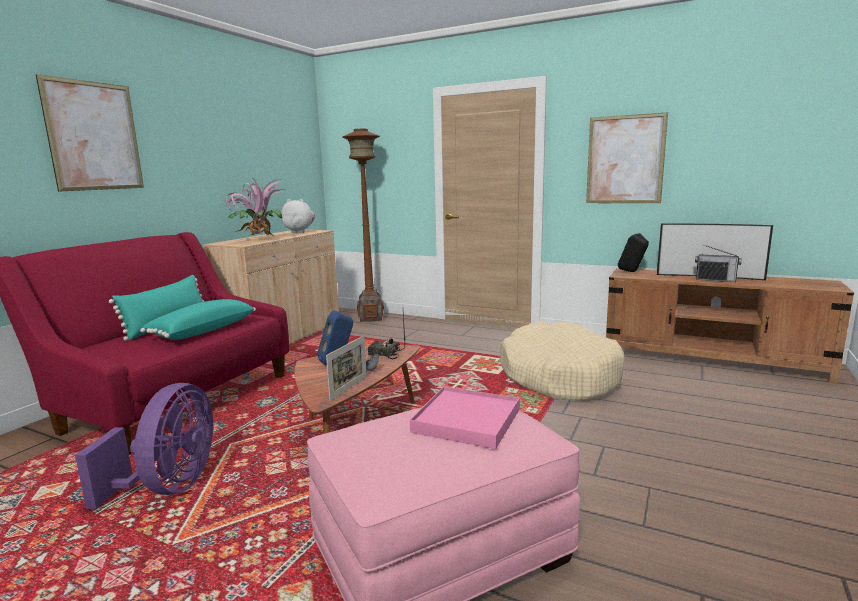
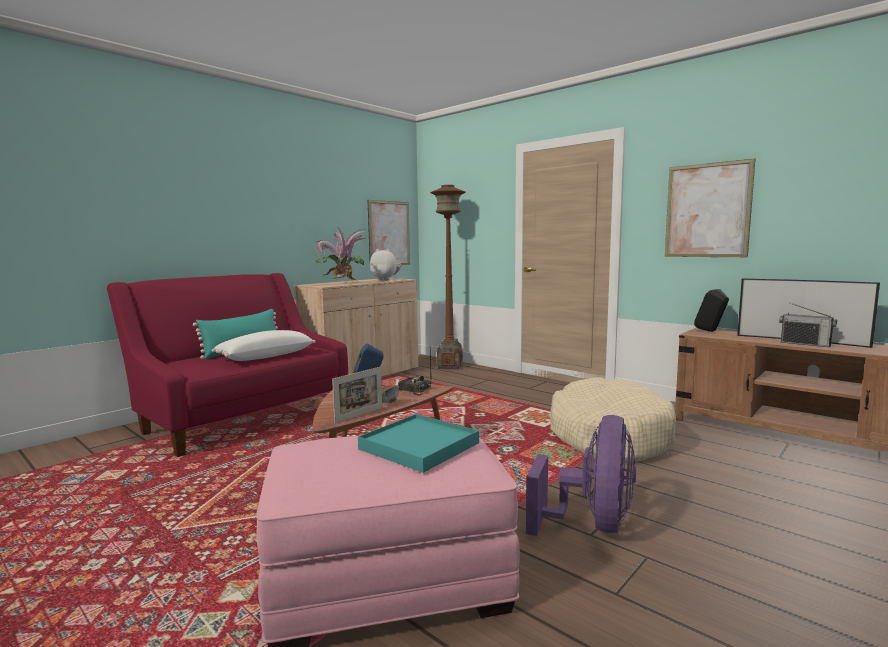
camera: 15 degrees right, 5 degrees down
(94, 136) = (205, 189): picture -> picture (389, 233)
(169, 487) = (197, 485): purple fan -> purple fan (592, 524)
(202, 331) = (265, 357): turquoise pillow -> white pillow
(467, 420) = (419, 446): pink tray -> turquoise tray

